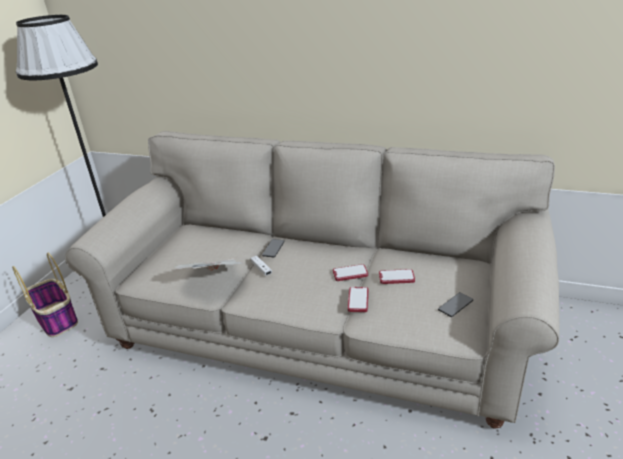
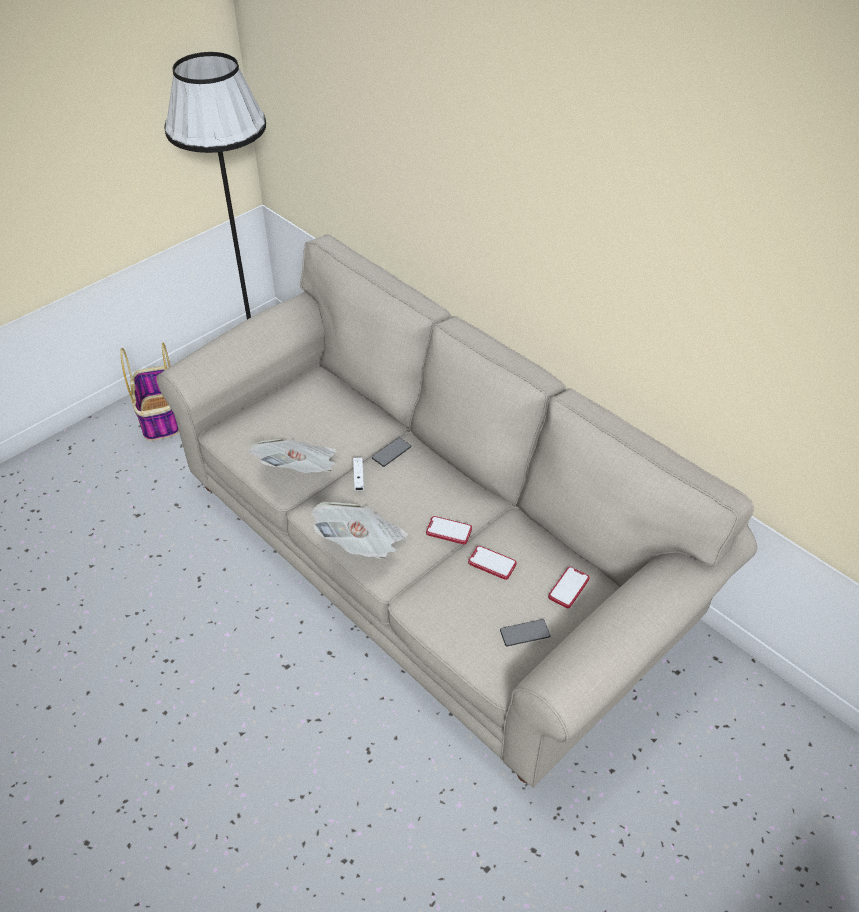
camera: 25 degrees right, 15 degrees up
(296, 303) = (362, 544): none -> newspaper
(358, 300) = (427, 573): phone -> phone (568, 588)

